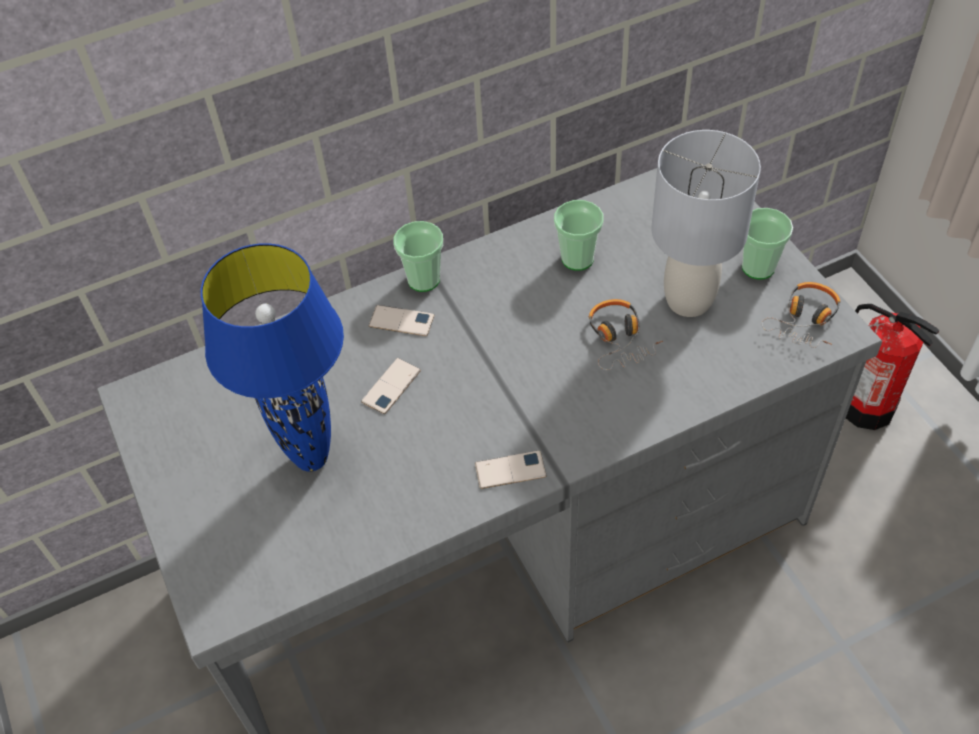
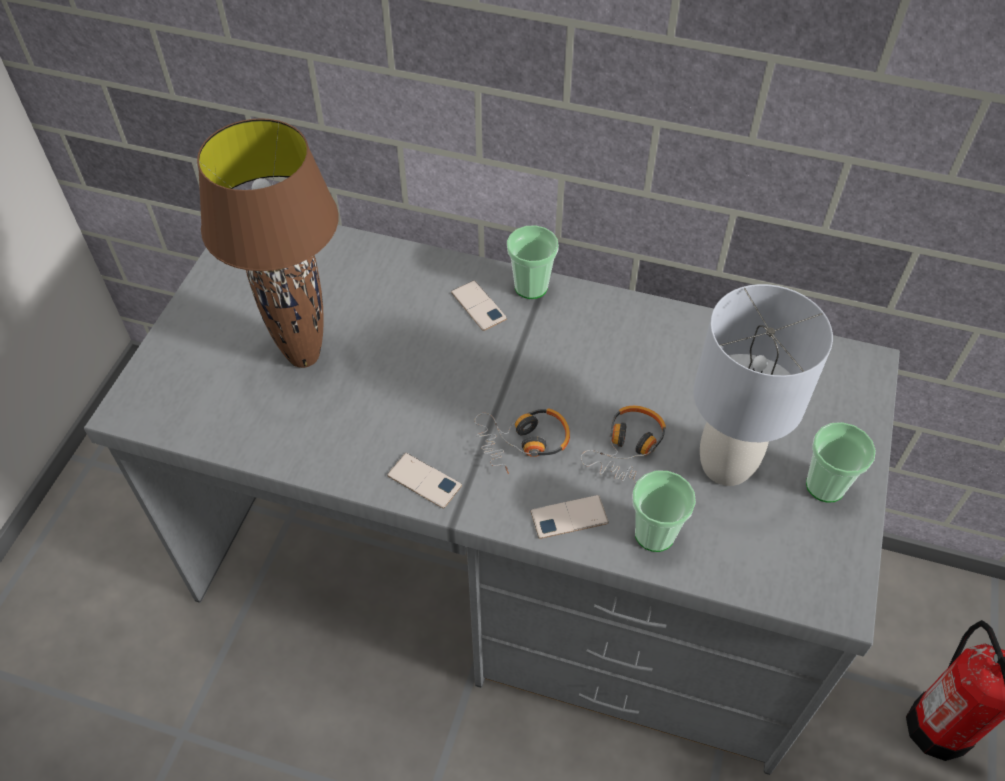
camera: 40 degrees right, 0 degrees up
(310, 458) = (303, 356): blue table lamp -> brown table lamp
(391, 386) = (415, 348): phone -> phone (569, 517)
(577, 258) = (671, 359): cup -> cup (654, 534)
(805, 320) = (814, 565): headphones -> headphones (523, 442)

